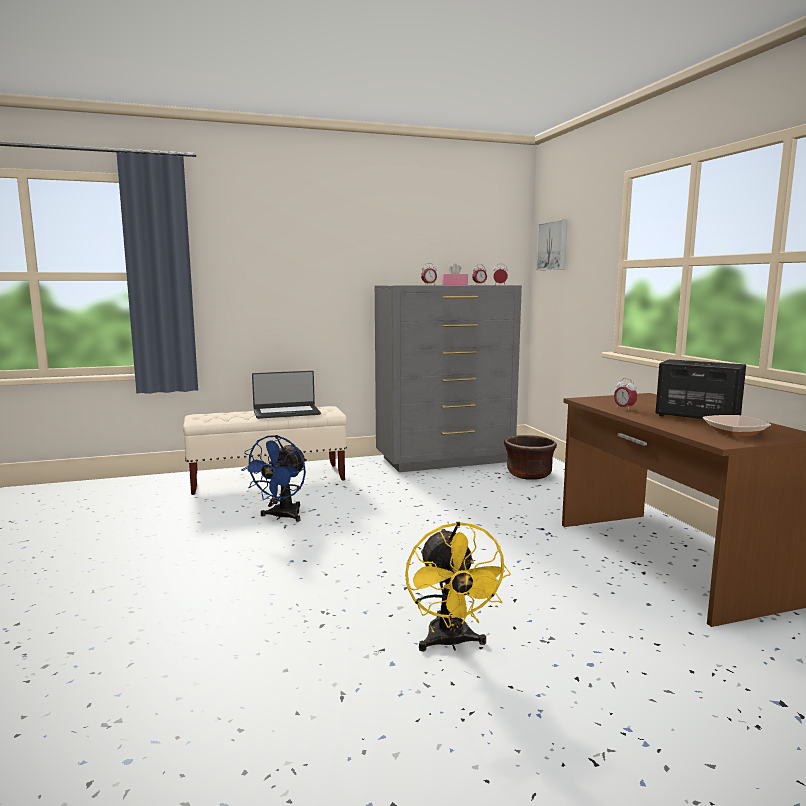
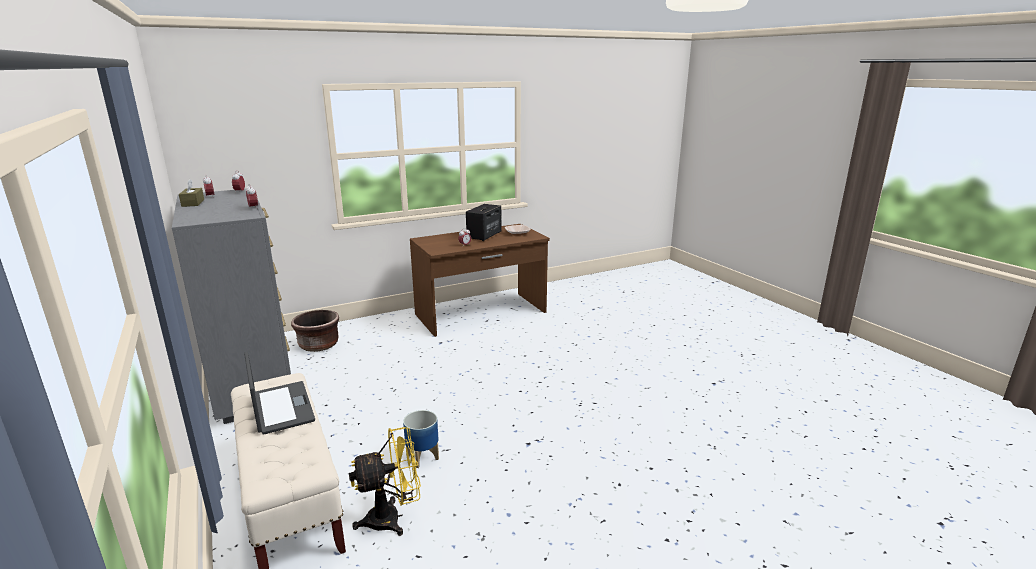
camera: 100 degrees left, 10 degrees up
(282, 517) = (422, 457): blue fan -> planter
(451, 643) = (590, 365): yellow fan -> yellow fan (392, 518)
(454, 284) = (193, 203): pink tissue box -> brown tissue box
(553, 246) = (215, 143): picture -> none

